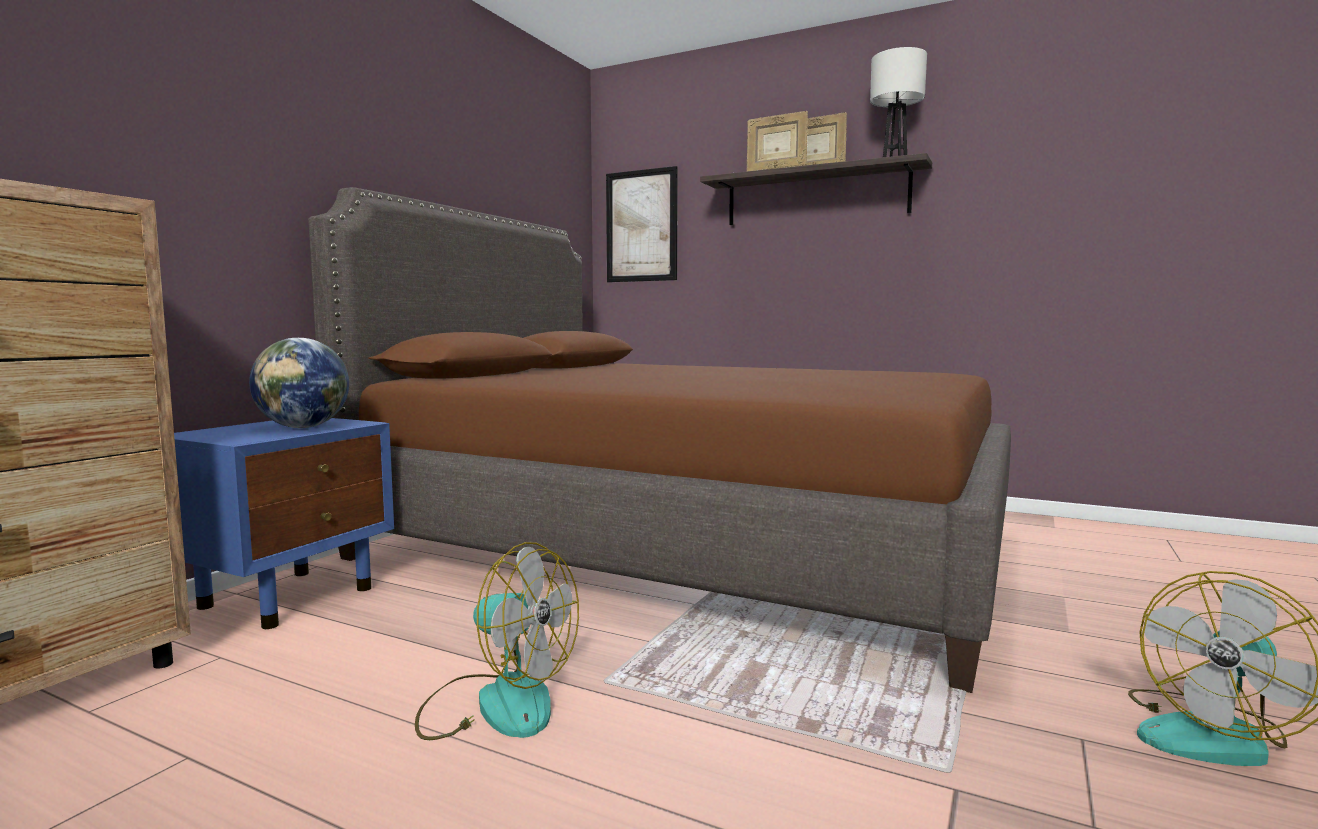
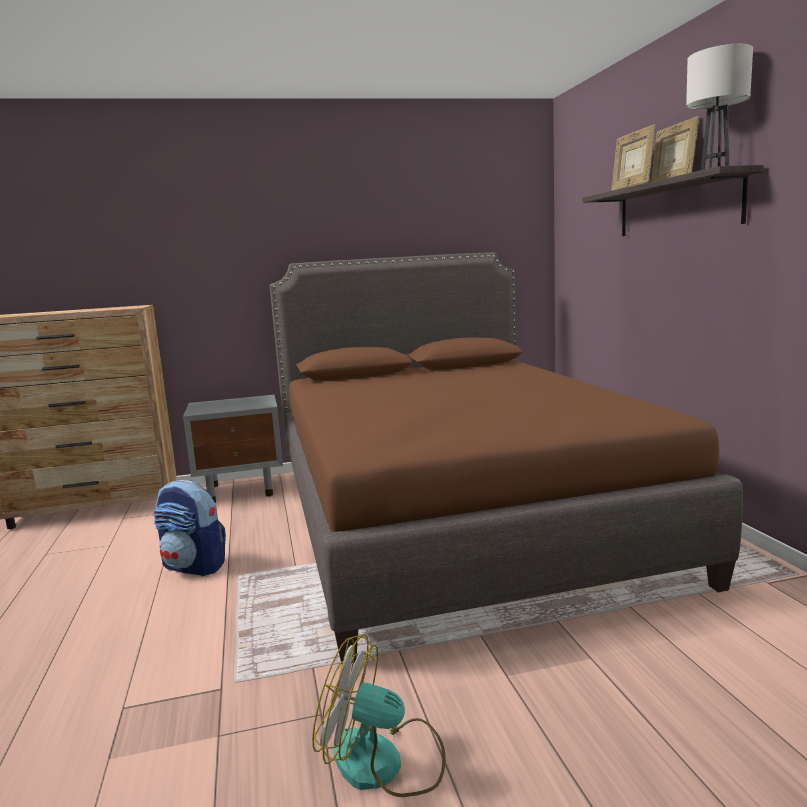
camera: 50 degrees right, 5 degrees up
(289, 596) = (242, 490): blue nightstand -> grey nightstand
(303, 427) = (239, 405): globe -> none
(497, 703) = (194, 566): fan -> backpack
(641, 226) = (576, 236): picture -> none

